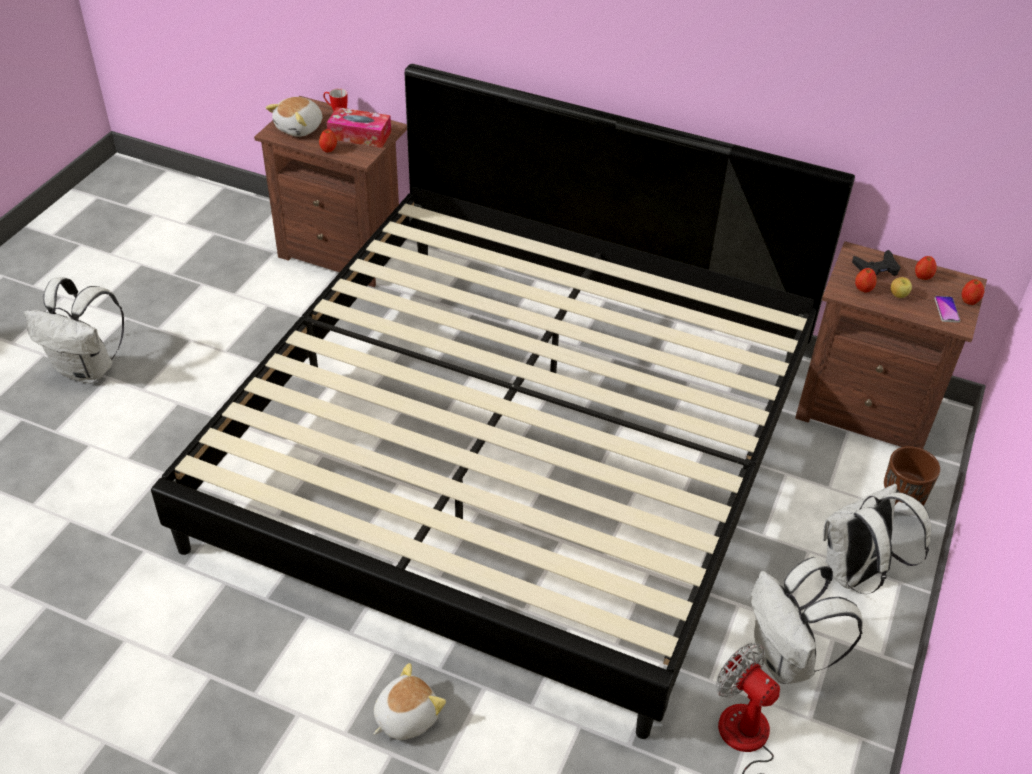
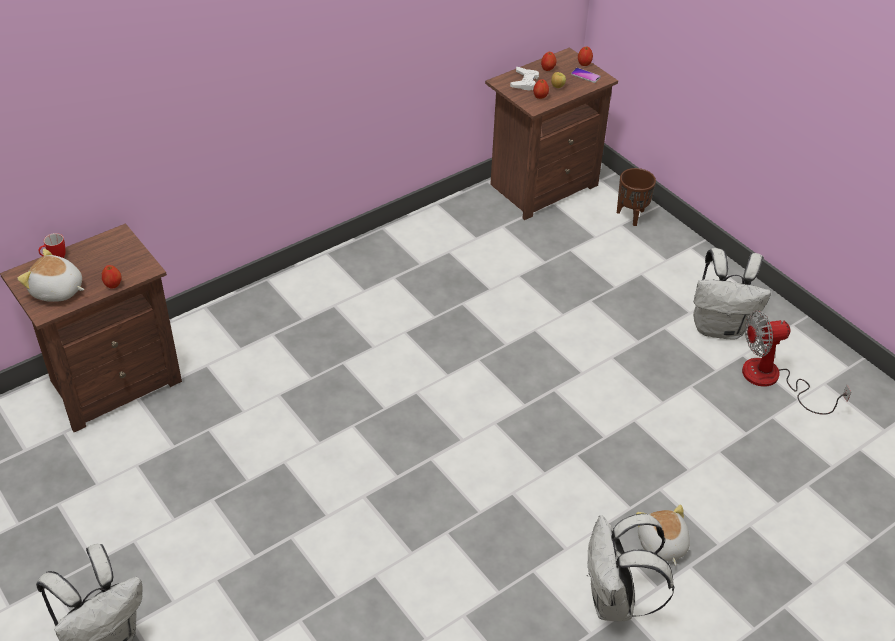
camera: 60 degrees left, 0 degrees up
(300, 128) = (57, 291): plush toy -> plush toy turned 135 degrees clockwise
(359, 135) = (111, 258): tissue box -> none
(514, 448) = (445, 374): bed -> none
(855, 574) = (672, 262): white backpack -> white backpack (615, 601)
(876, 269) = (524, 82): black game controller -> white game controller

